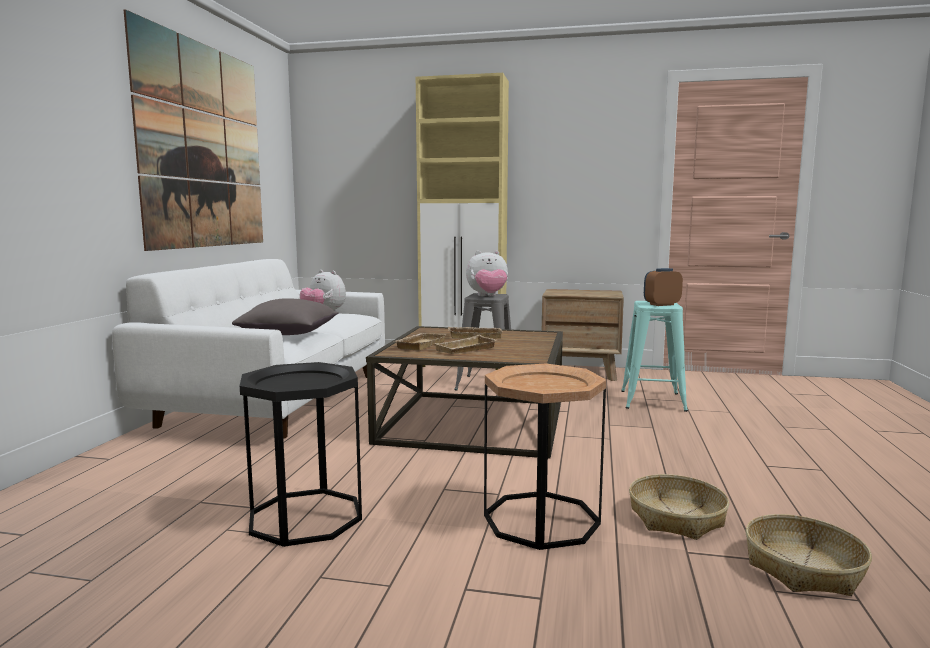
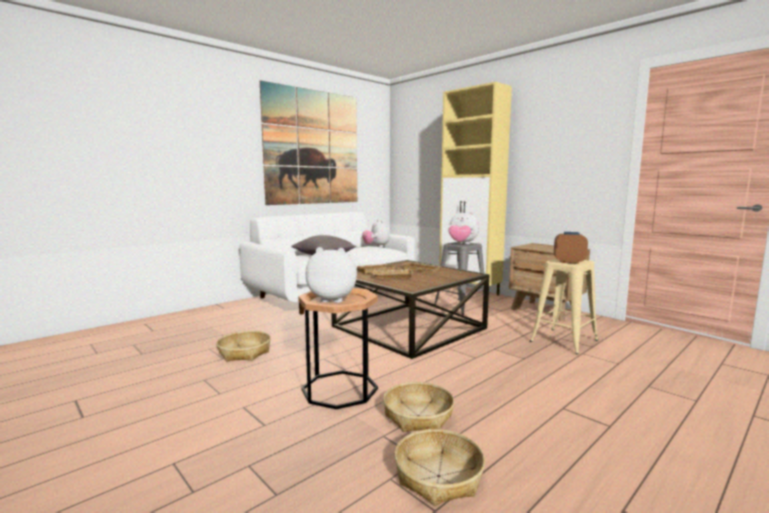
camera: 35 degrees right, 0 degrees up
(305, 516) = (244, 353): black side table -> basket
(535, 384) = (334, 299): none -> plush toy
(652, 401) = (564, 341): turquoise stool -> beige stool

